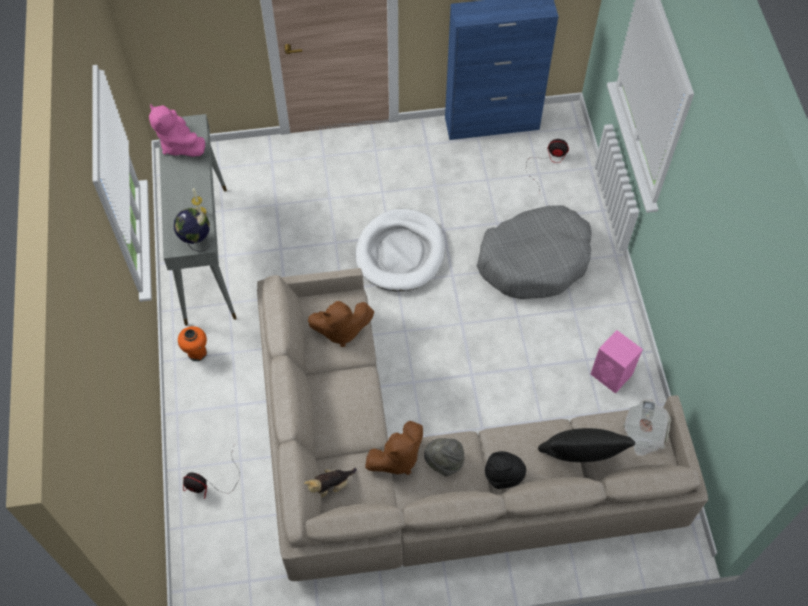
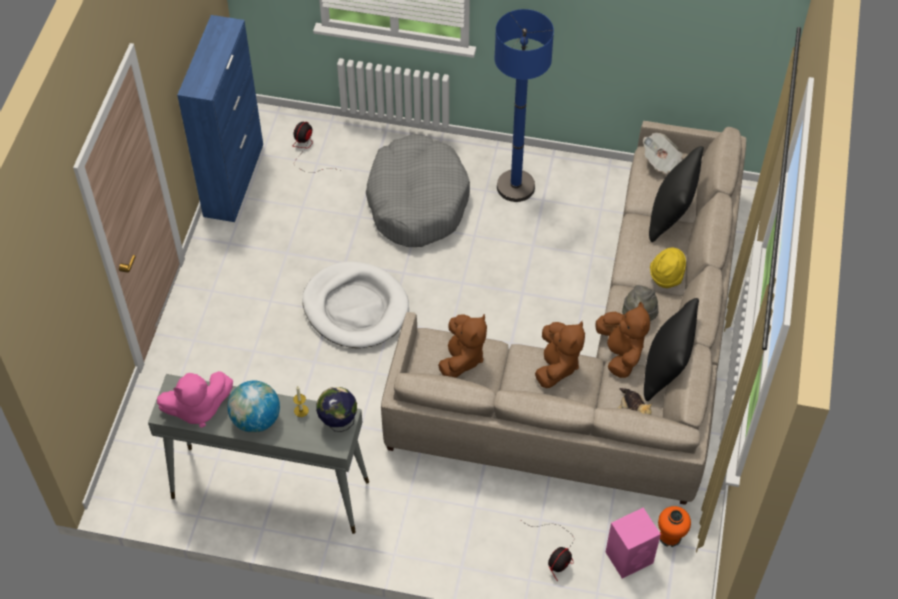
camera: 70 degrees left, 5 degrees down
(182, 185) = (256, 419): none -> globe
(197, 353) = (395, 529): orange vase -> orange vase (670, 537)
(361, 408) = (557, 365): none -> brown plush toy
(391, 503) = (665, 370): none -> black pillow
(503, 475) = (666, 276): black hat -> yellow hat
(590, 332) = (515, 187): none -> blue floor lamp
(612, 375) = (567, 187): pink speaker -> pink speaker (630, 557)

